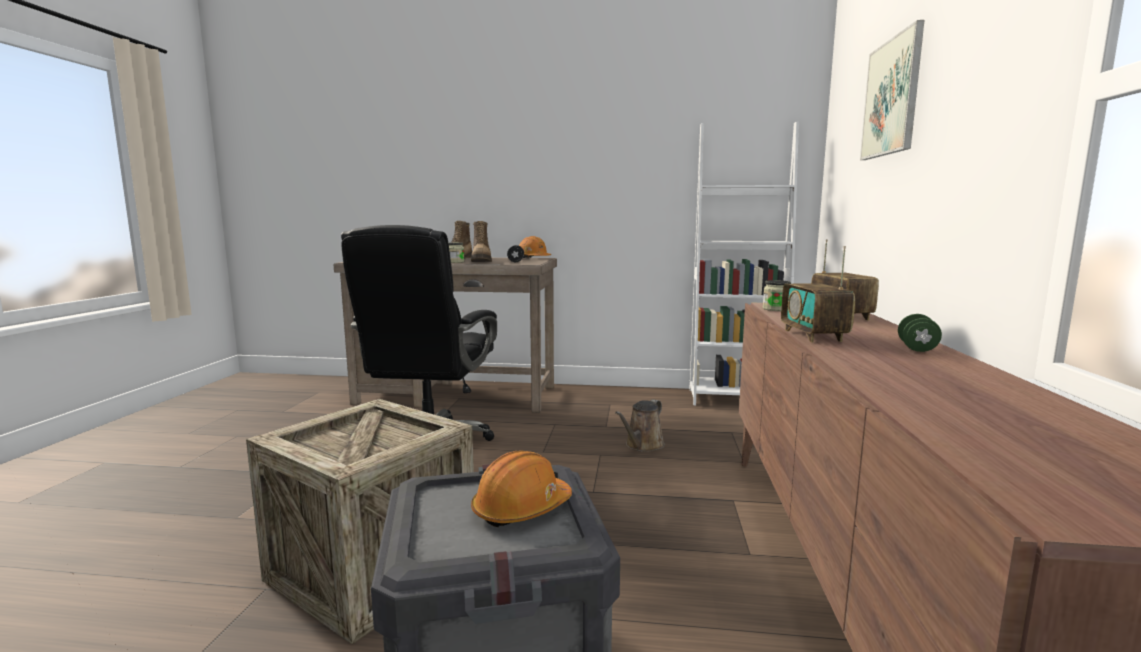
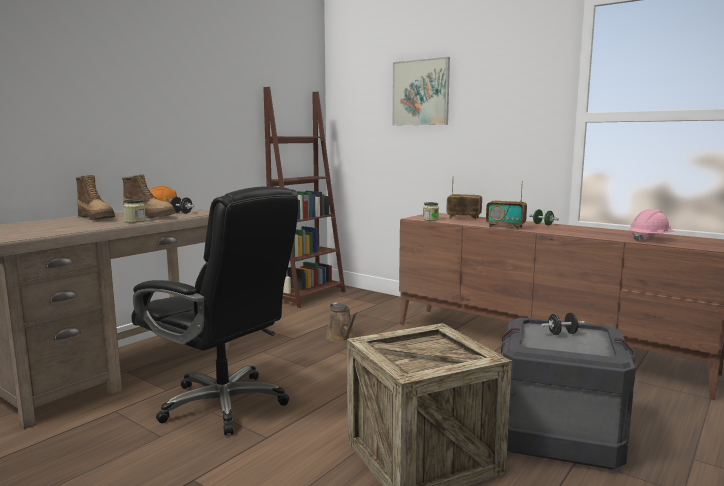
camera: 60 degrees left, 0 degrees up
(521, 509) = (562, 334): orange hard hat -> black dumbbell
(736, 398) = (308, 296): white bookcase -> brown bookcase
(984, 426) = (650, 239): none -> pink hard hat

